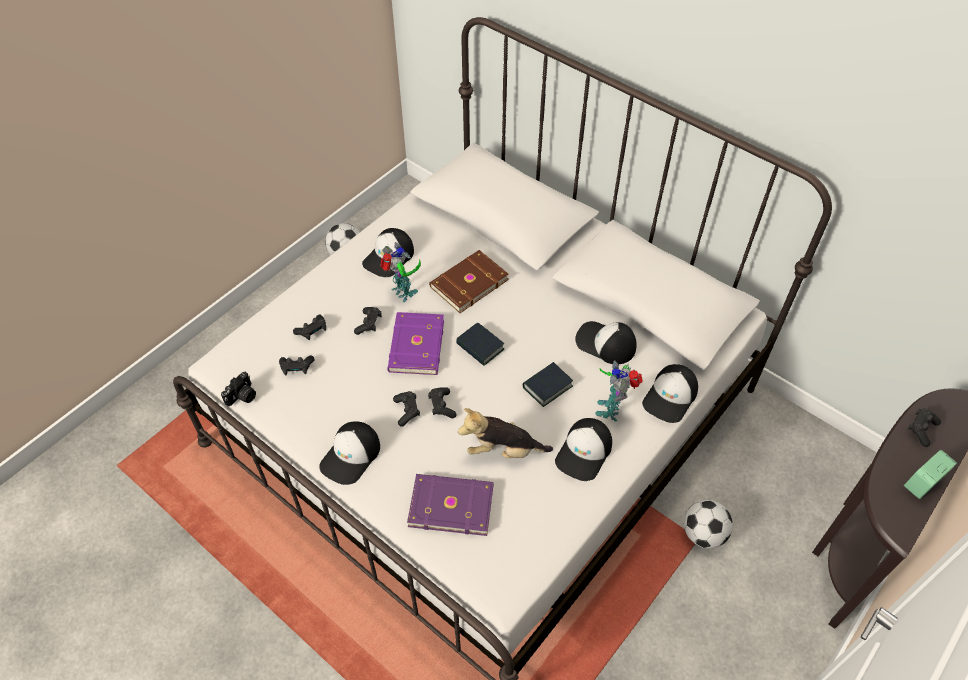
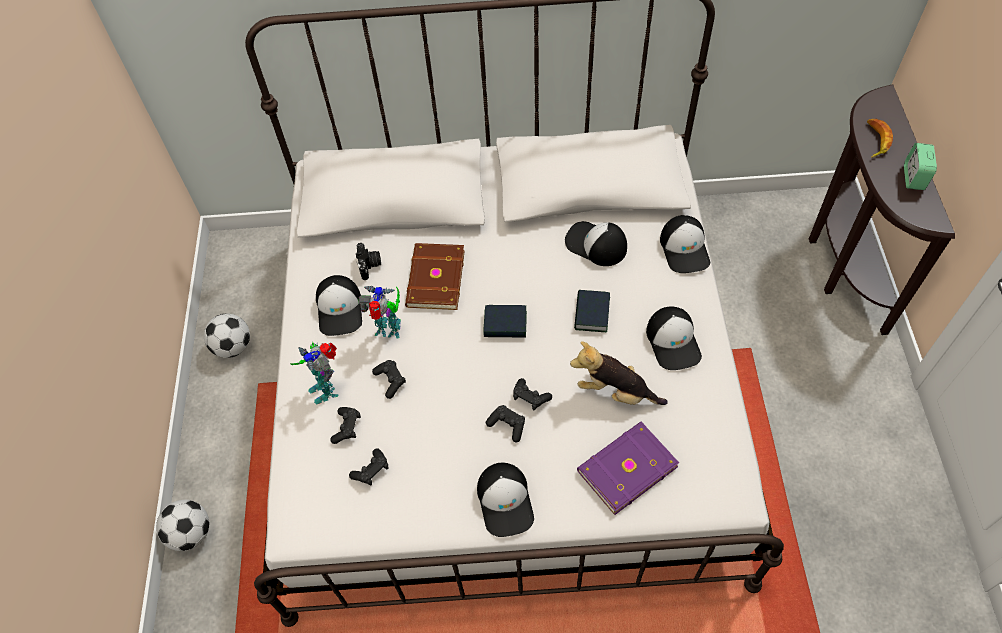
camera: 40 degrees left, 5 degrees up
(242, 397) = (353, 537): camera -> camera (370, 265)
(415, 346) = (451, 367): purple book -> none
(503, 450) = (615, 391): plush toy -> plush toy turned 60 degrees clockwise
(605, 343) = (595, 244): cap -> cap turned 45 degrees clockwise
(611, 409) = (655, 292): toy robot -> toy robot (326, 388)
(703, 534) = (750, 341): football -> football (191, 533)
(921, 429) = (875, 140): black game controller -> banana

